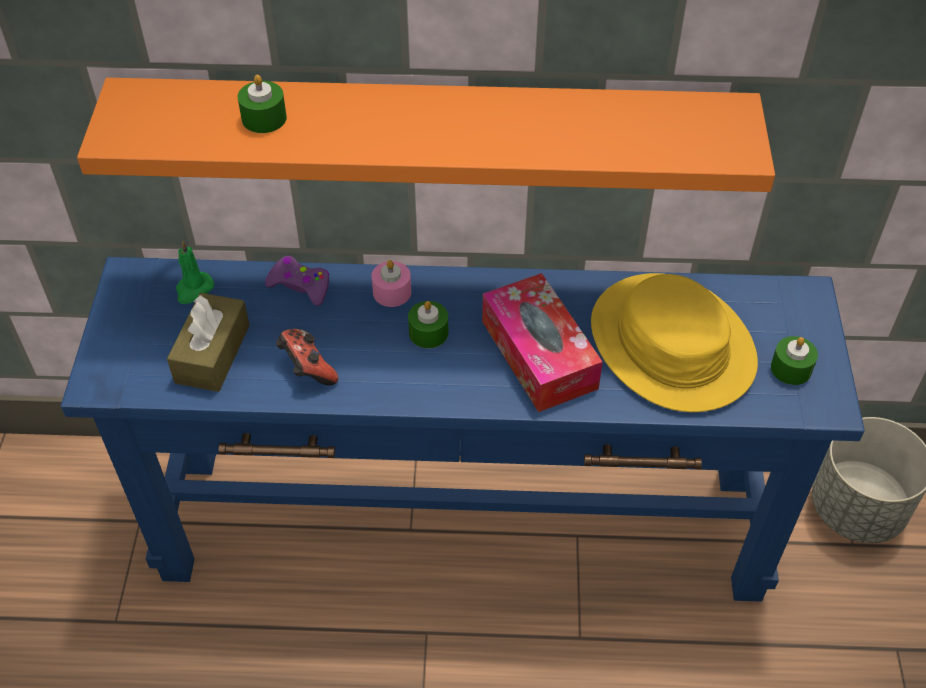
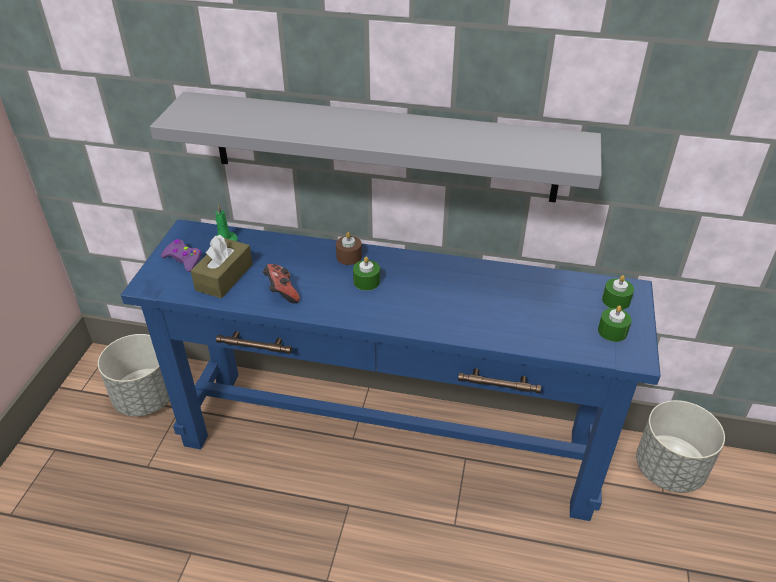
camera: 10 degrees right, 10 degrees down
(81, 513) = (145, 398): none -> grey planter
(264, 118) = (271, 117): green candle -> green candle (616, 301)
(300, 286) = (291, 247): purple game controller -> purple game controller (183, 259)
(392, 292) = (349, 257): pink candle -> brown candle
(431, 132) = (382, 147): orange shelf -> grey shelf
(539, 354) = (437, 302): tissue box -> none
(671, 344) = (530, 307): yellow hat -> none

